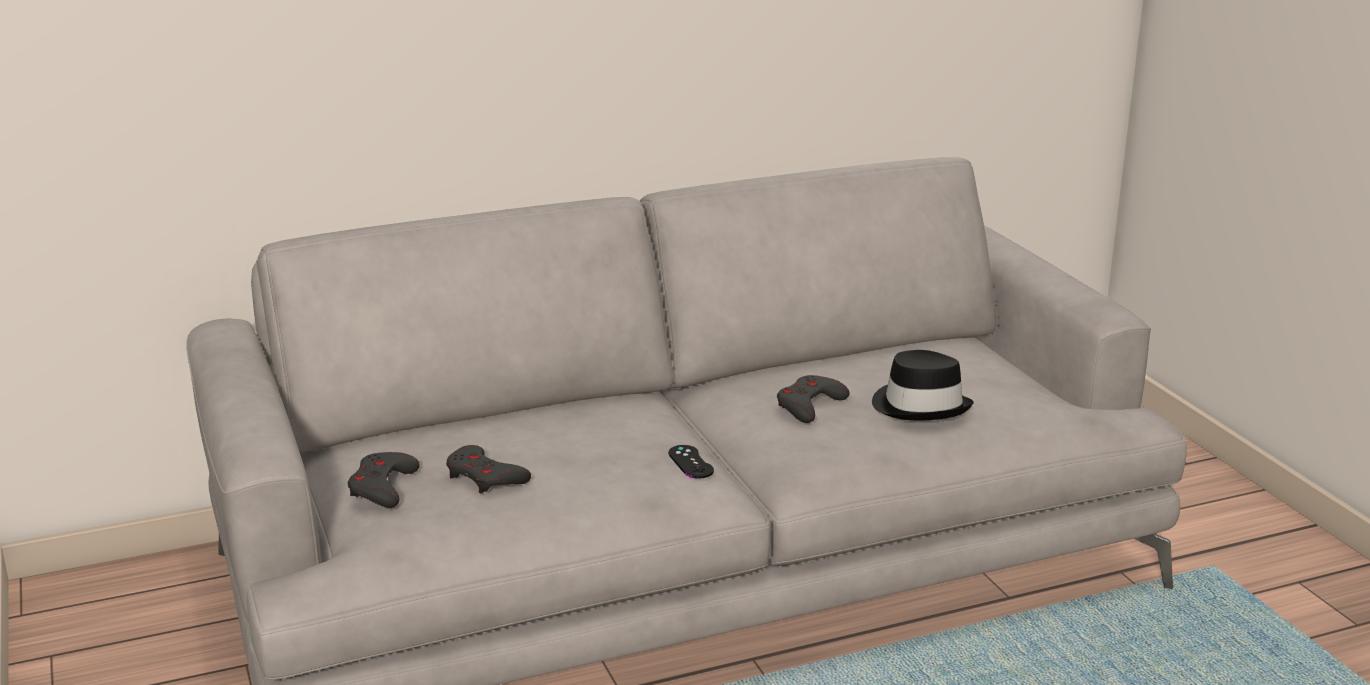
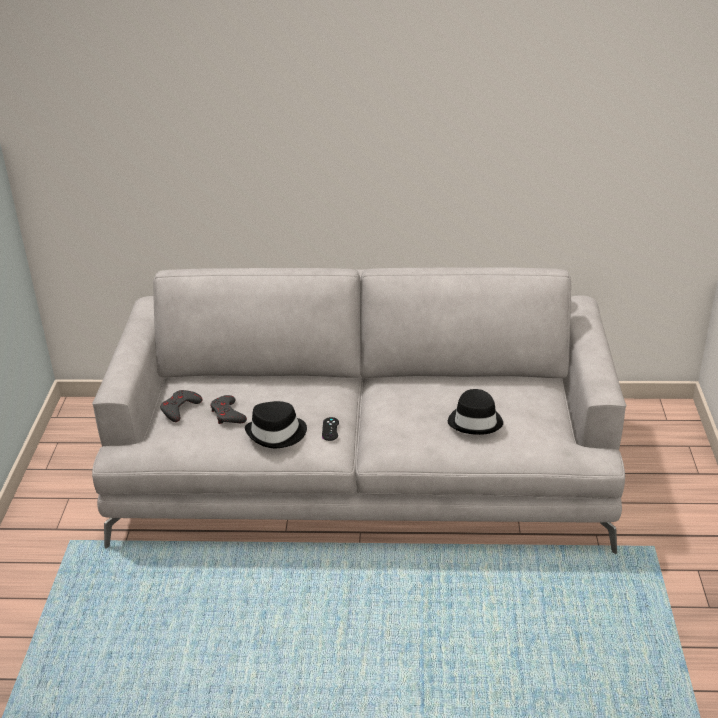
camera: 25 degrees right, 10 degrees up
(602, 486) = (277, 433): none -> black hat
(809, 405) = (417, 407): grey game controller -> none

